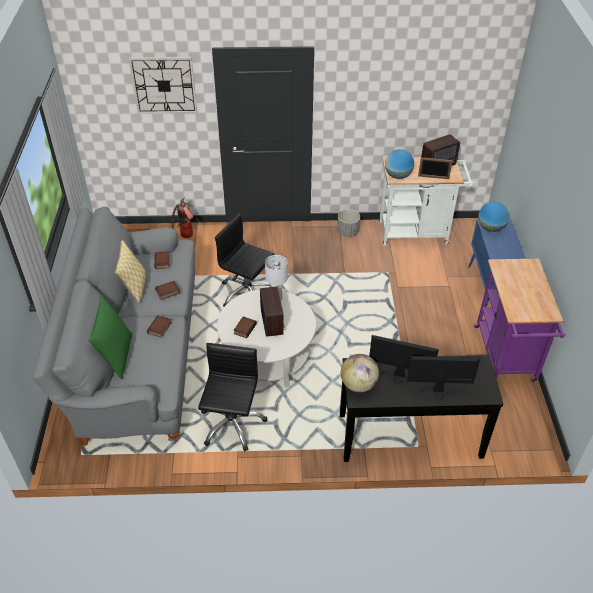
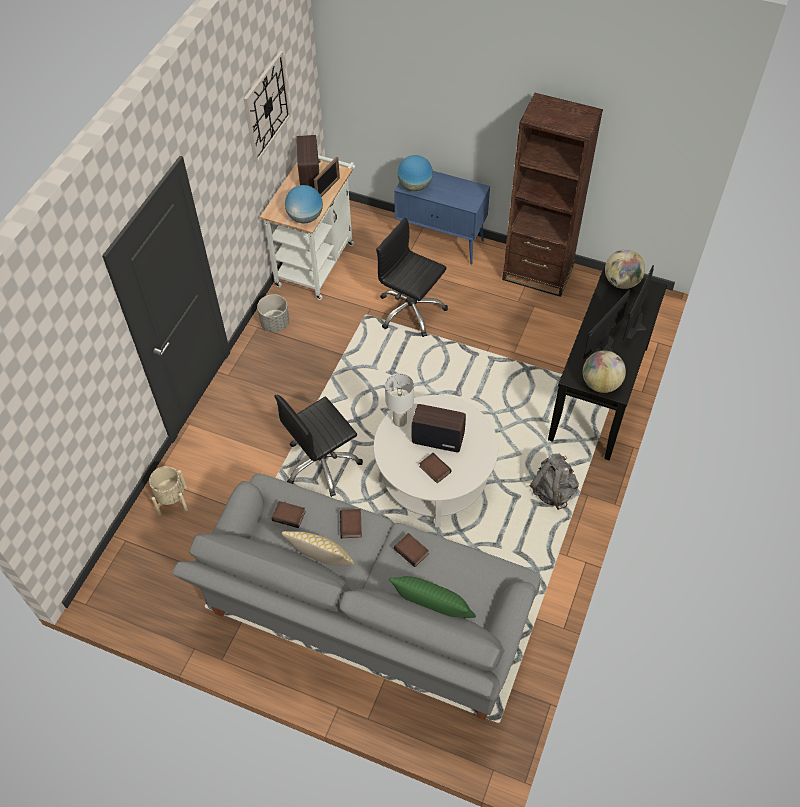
camera: 65 degrees left, 10 degrees up
(164, 85) = (77, 354): wall clock -> wall clock (266, 107)
(185, 237) = (172, 500): fire extinguisher -> beige planter
(231, 424) = (519, 546): black office chair -> black office chair (411, 311)
(293, 431) = (553, 491): none -> grey backpack
(480, 370) = (621, 282): none -> globe
(506, 358) = (537, 273): purple cart -> brown bookcase

